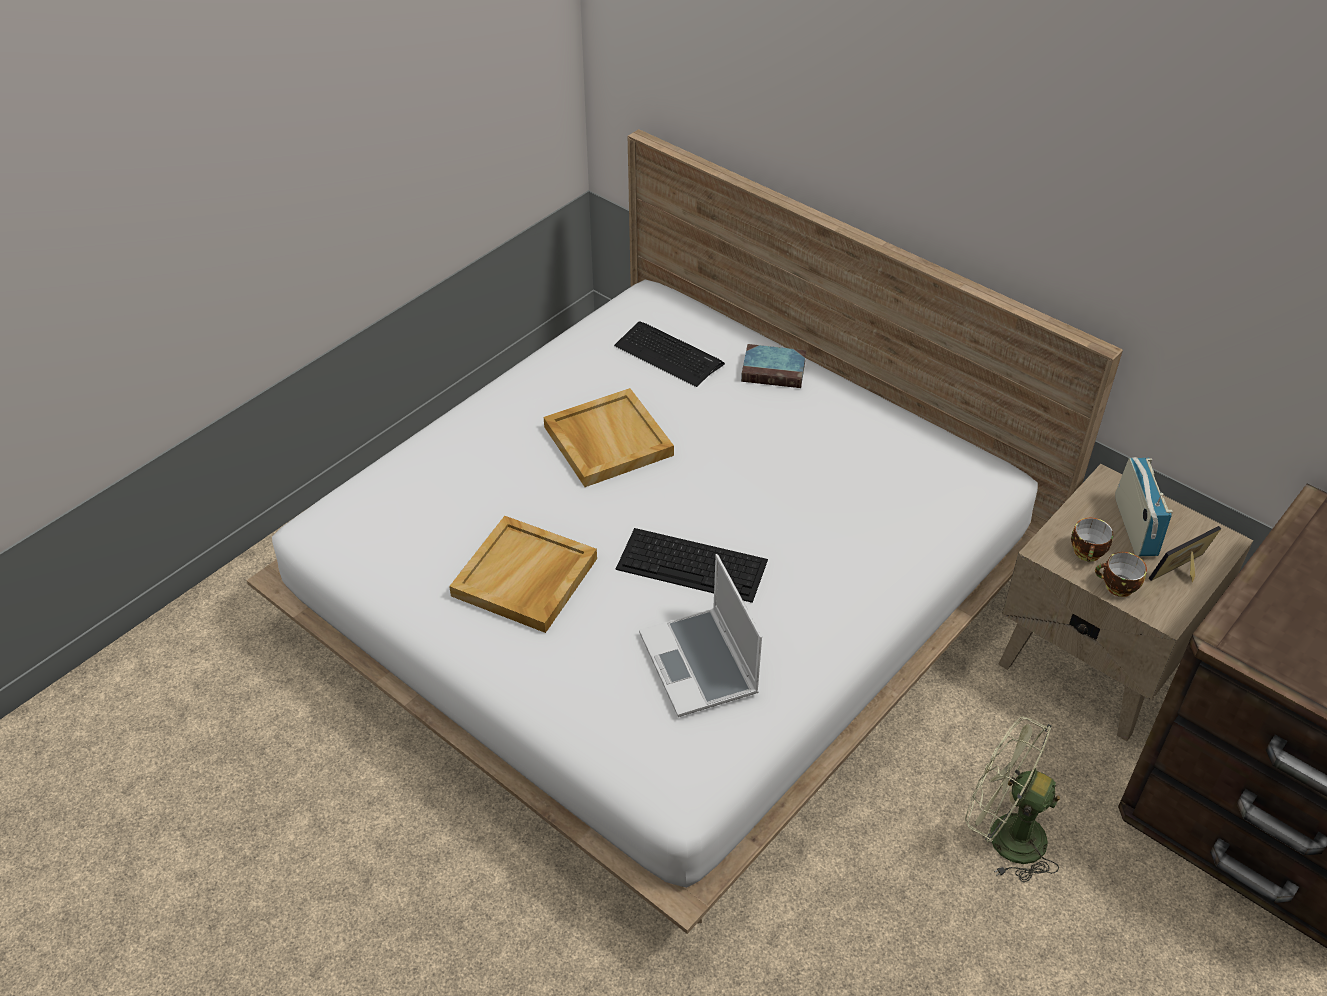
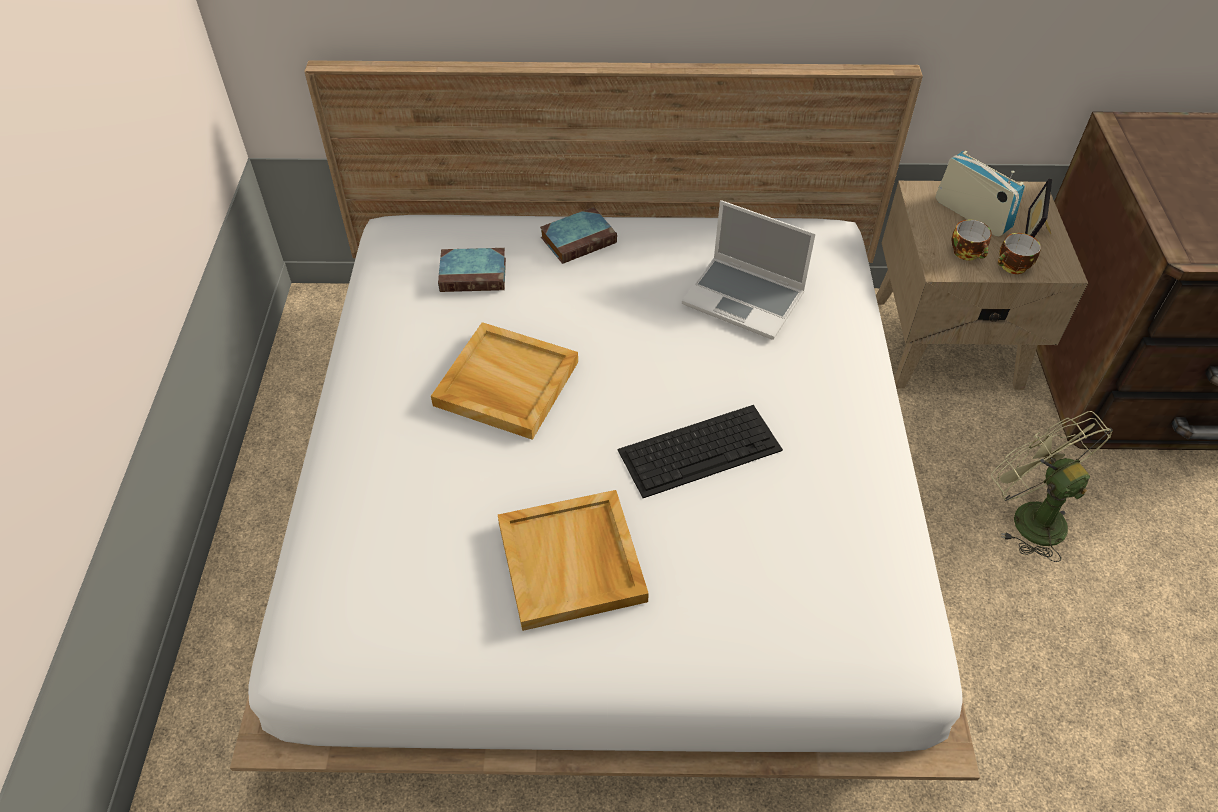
camera: 40 degrees left, 5 degrees up
(668, 355) = (475, 274): keyboard -> book
(700, 665) = (804, 535): laptop -> laptop (745, 299)
(1003, 835) = (1029, 516): green fan -> green fan turned 75 degrees clockwise

